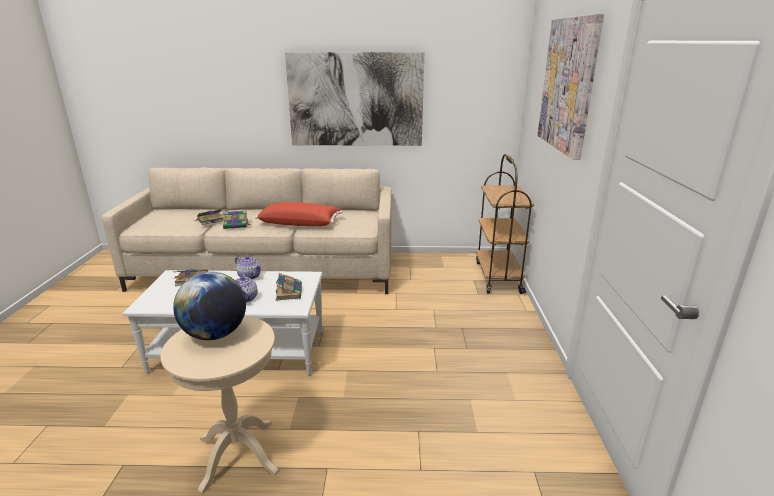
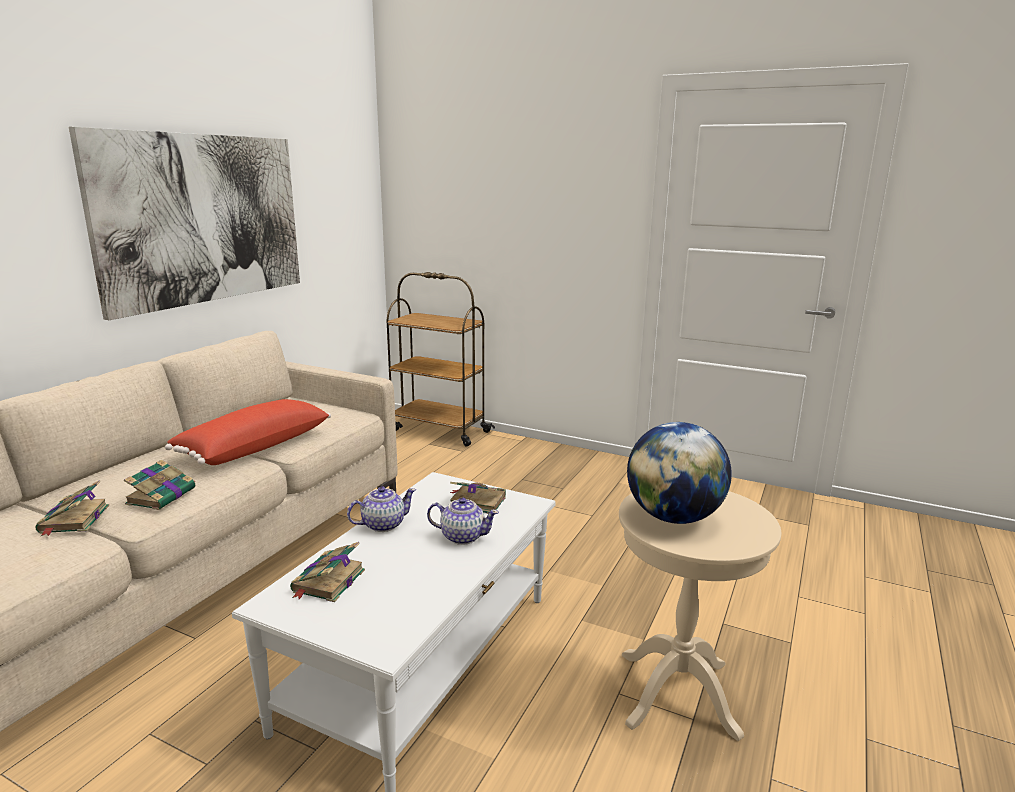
camera: 65 degrees left, 5 degrees down
(569, 85) = (535, 174): picture -> none

